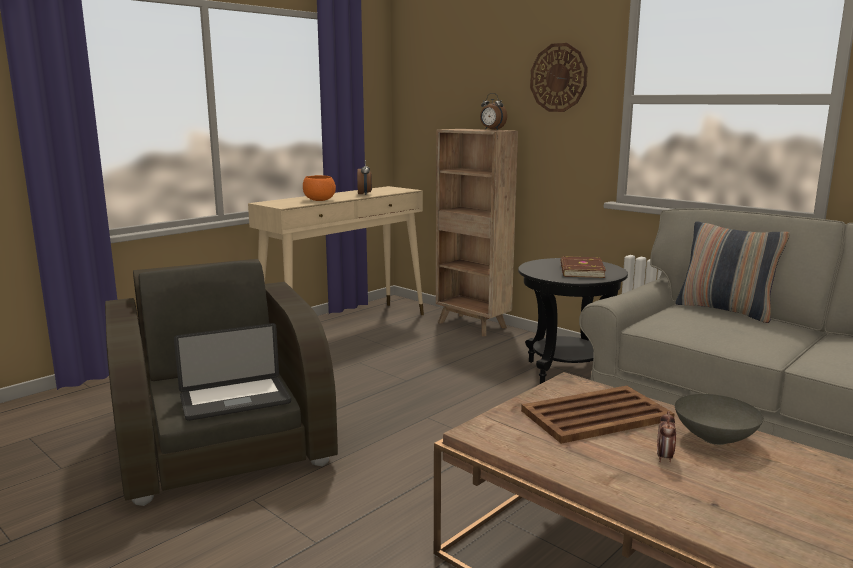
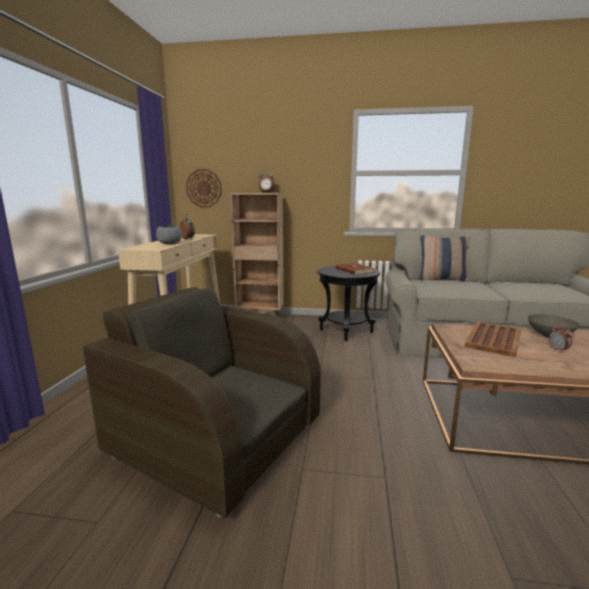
camera: 35 degrees left, 0 degrees up
(235, 400) = (258, 398): laptop -> none
(319, 200) = (170, 244): orange bowl -> grey bowl
(558, 78) = (307, 160): wall clock -> wall clock (204, 188)

